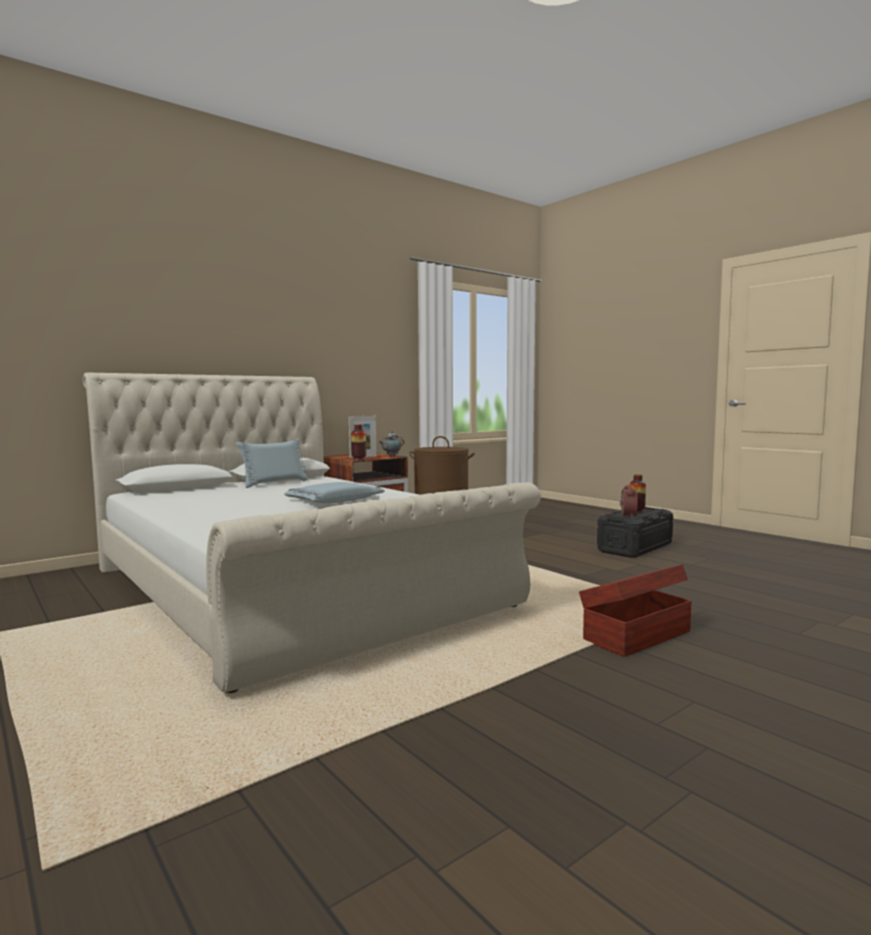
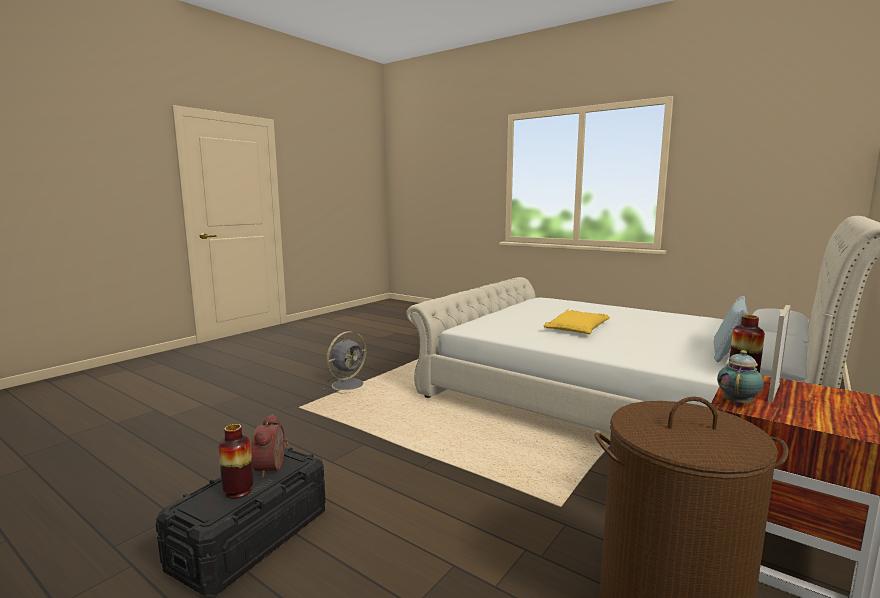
camera: 165 degrees right, 5 degrees up
(335, 499) = (577, 327): blue pillow -> yellow pillow
(635, 635) = (349, 384): brown storage box -> grey fan

